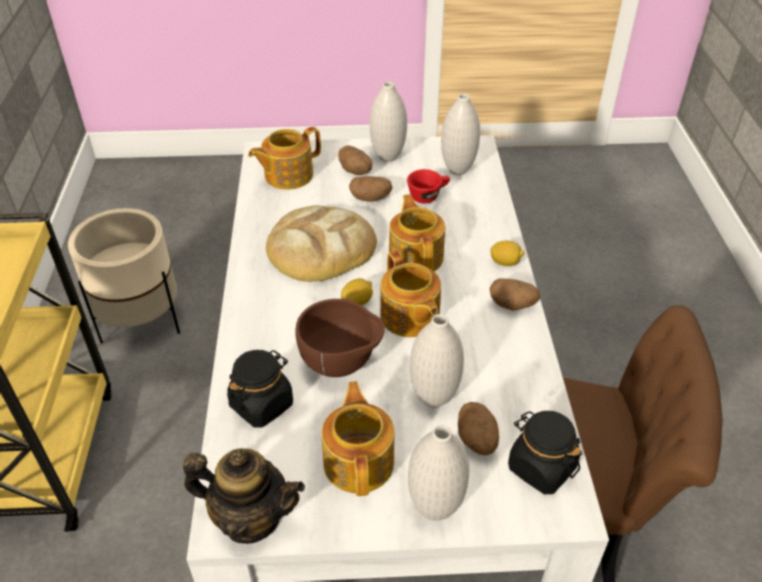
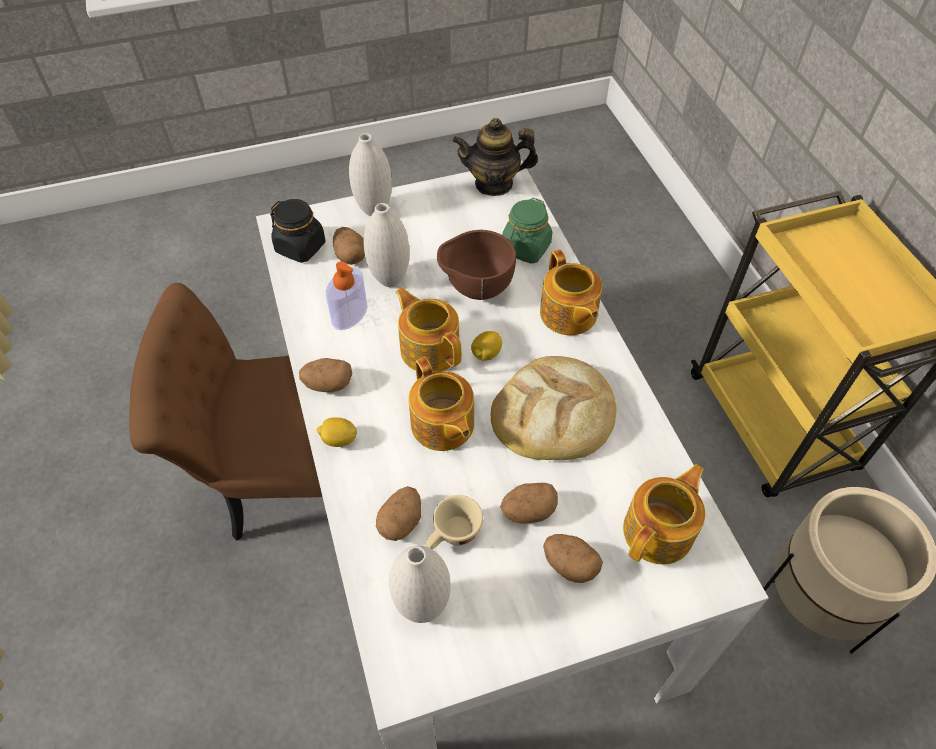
camera: 165 degrees right, 10 degrees up
(262, 404) = (525, 248): black jar -> green jar
(359, 461) = (435, 226): teapot -> teapot (568, 315)
(388, 157) = (536, 613): white vase -> none
(428, 195) = (453, 535): red cup -> beige cup
(463, 208) = (401, 522): none -> potato
(485, 366) = (350, 314): none -> soap dispenser

